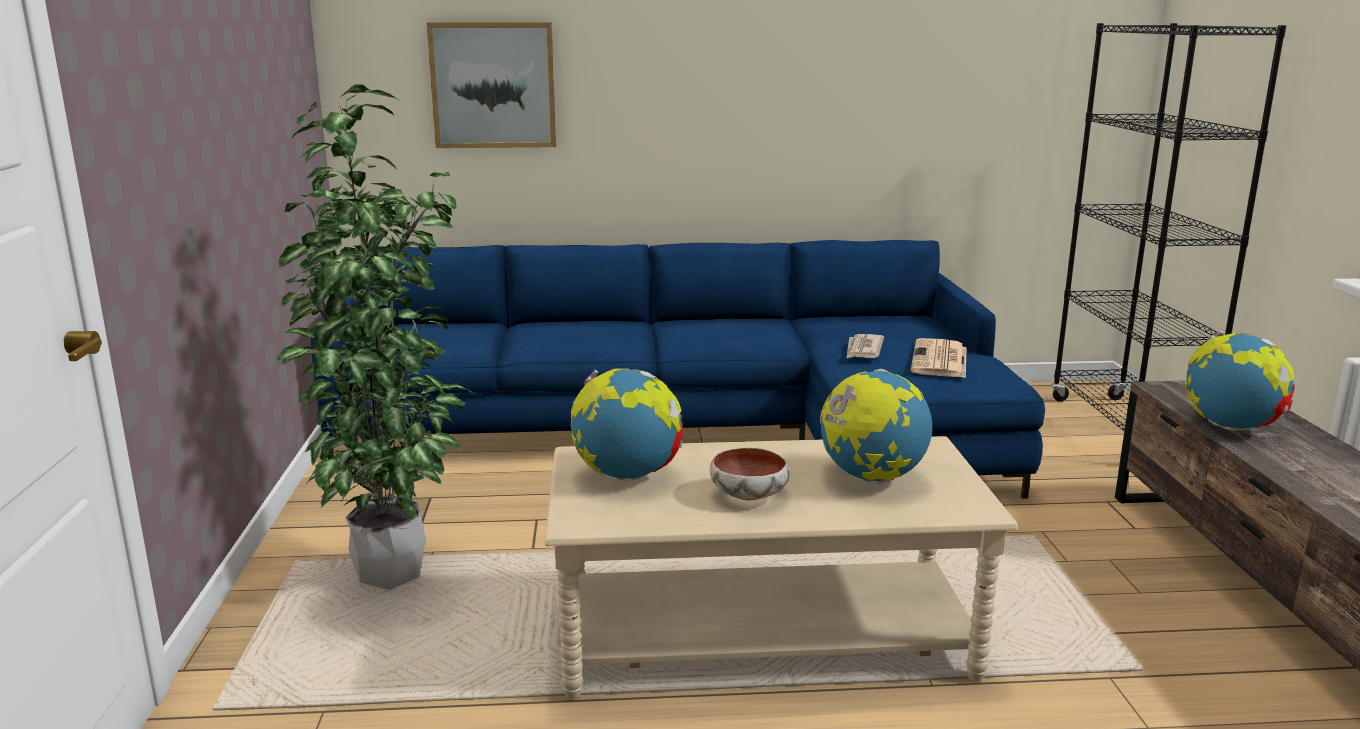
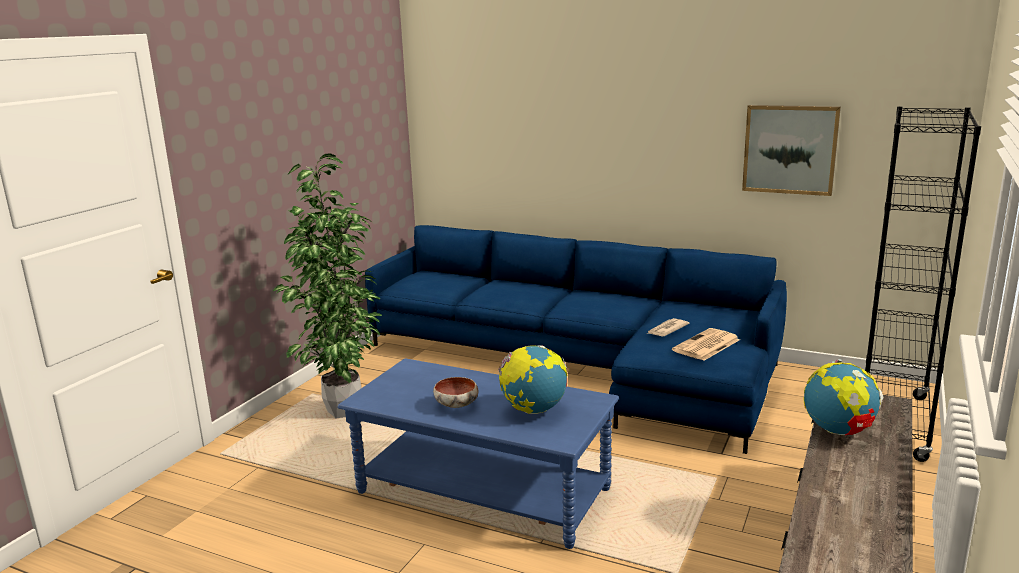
camera: 30 degrees right, 0 degrees up
(493, 85) = (496, 133): picture -> picture (790, 149)
(628, 475) = (415, 381): globe -> none
(764, 636) = (483, 491): beige coffee table -> blue coffee table

